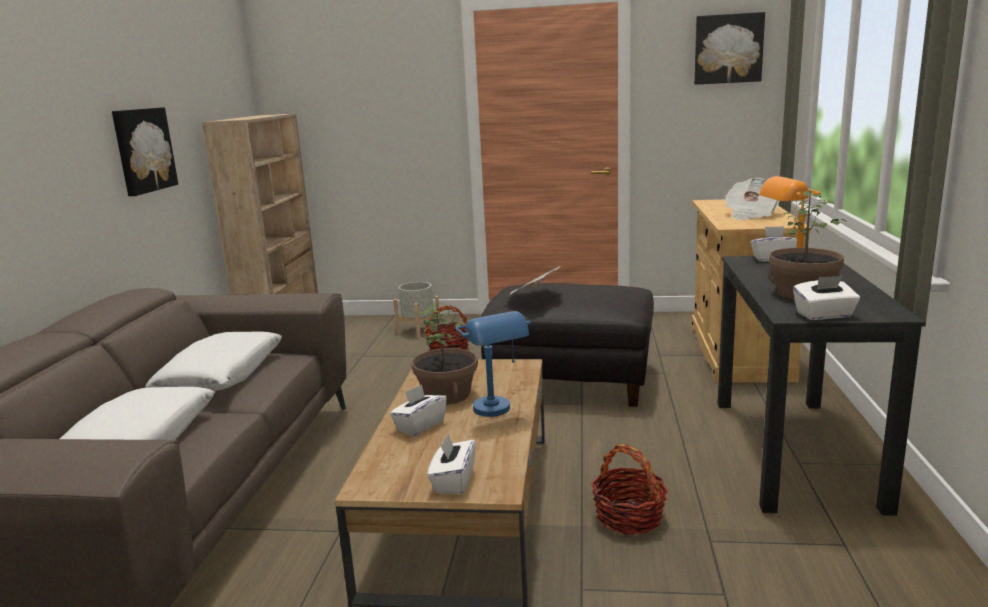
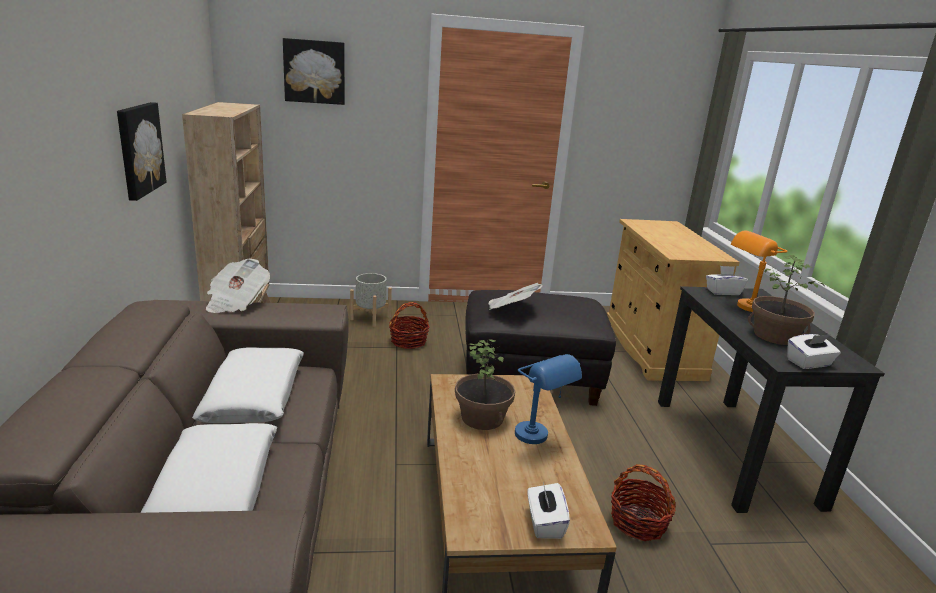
camera: 15 degrees left, 5 degrees up
(419, 426) = (478, 456): white tissue box -> none
(728, 49) = (656, 91): picture -> picture (314, 71)
(751, 215) = (682, 242): newspaper -> newspaper (236, 302)

